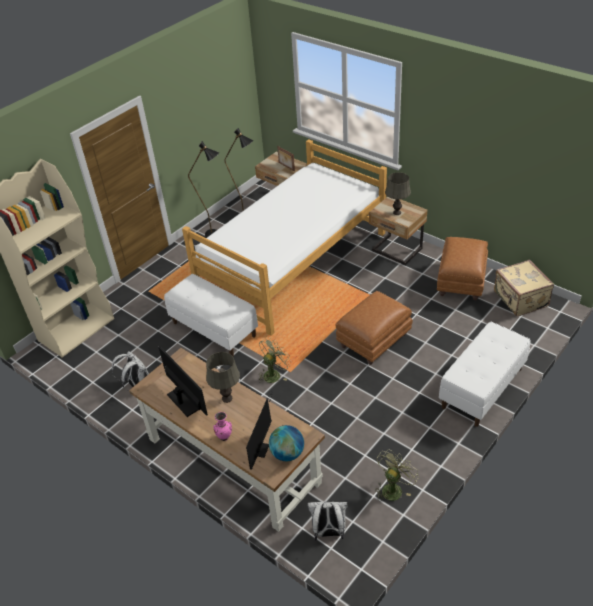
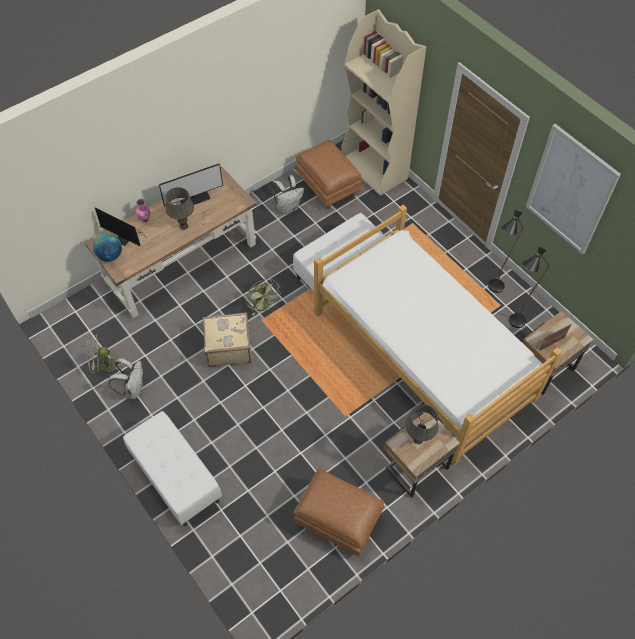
camera: 100 degrees right, 15 degrees up
(190, 105) = (570, 190): none -> picture
(329, 532) = (88, 313): white backpack -> white backpack (133, 389)
(373, 341) = (274, 399): brown ottoman -> brown ottoman (327, 186)
(393, 488) = (104, 367): green fan -> green fan turned 120 degrees clockwise
(520, 299) = (286, 574): beige suitcase -> beige suitcase (228, 347)

